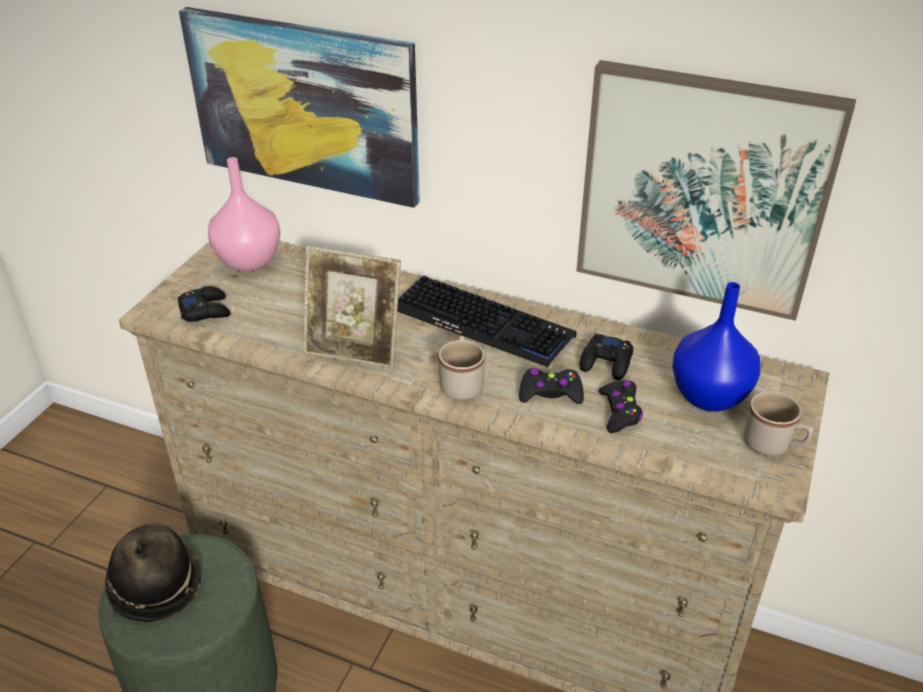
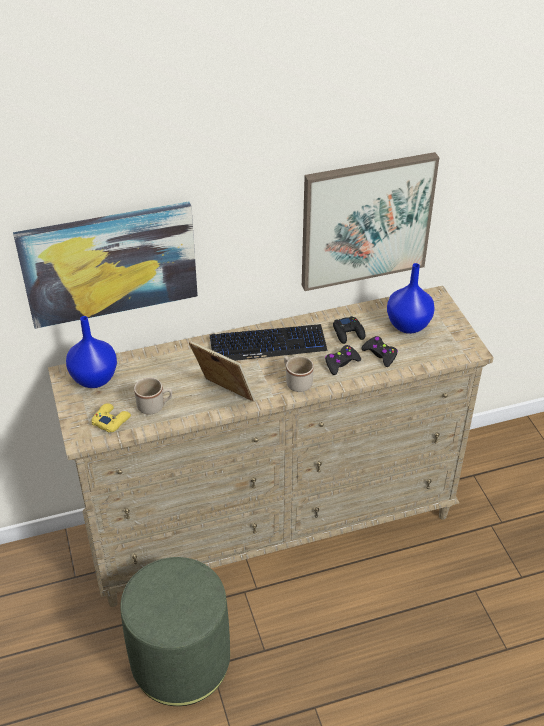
camera: 40 degrees left, 5 degrees up
(155, 585) = (157, 604): hat -> none
(205, 310) = (111, 420): black game controller -> yellow game controller
(250, 261) = (95, 378): pink vase -> blue vase
(354, 350) = (223, 395): picture frame -> picture frame turned 120 degrees counterclockwise
(773, 445) = (455, 334): beige mug -> beige mug (155, 406)

